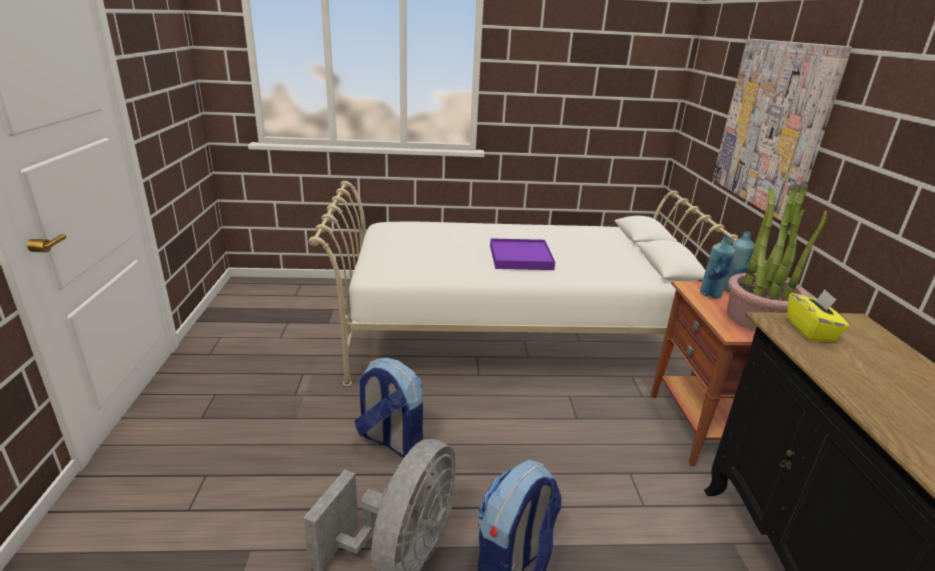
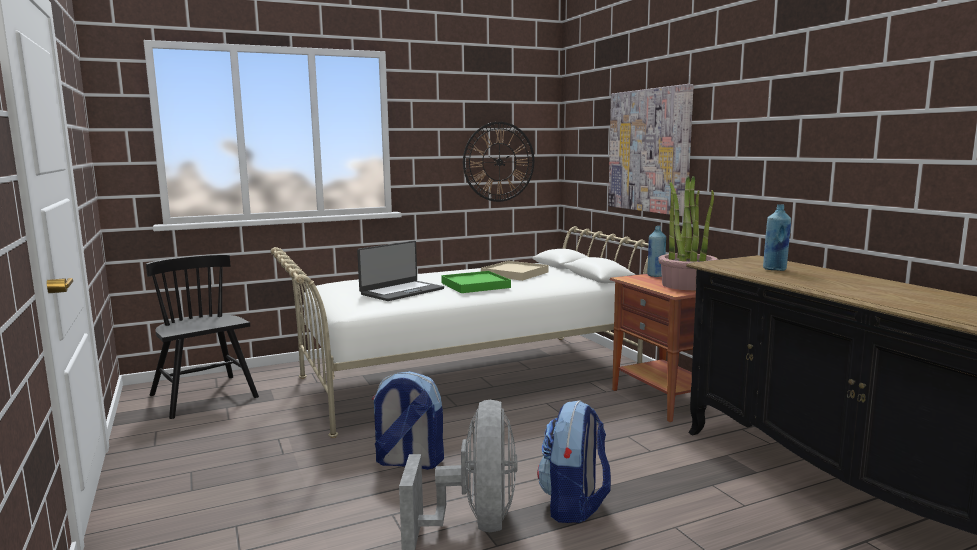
camera: 20 degrees left, 15 degrees down
(279, 306) = (206, 397): none -> black chair
(440, 253) = (401, 291): none -> laptop
(520, 257) = (475, 285): purple tray -> green tray
(577, 244) = (514, 274): none -> beige tray
(604, 104) = (499, 162): none -> wall clock
(710, 294) = (644, 279): blue bottle -> blue bottle (775, 269)
(811, 330) = (733, 263): yellow tissue box -> none

